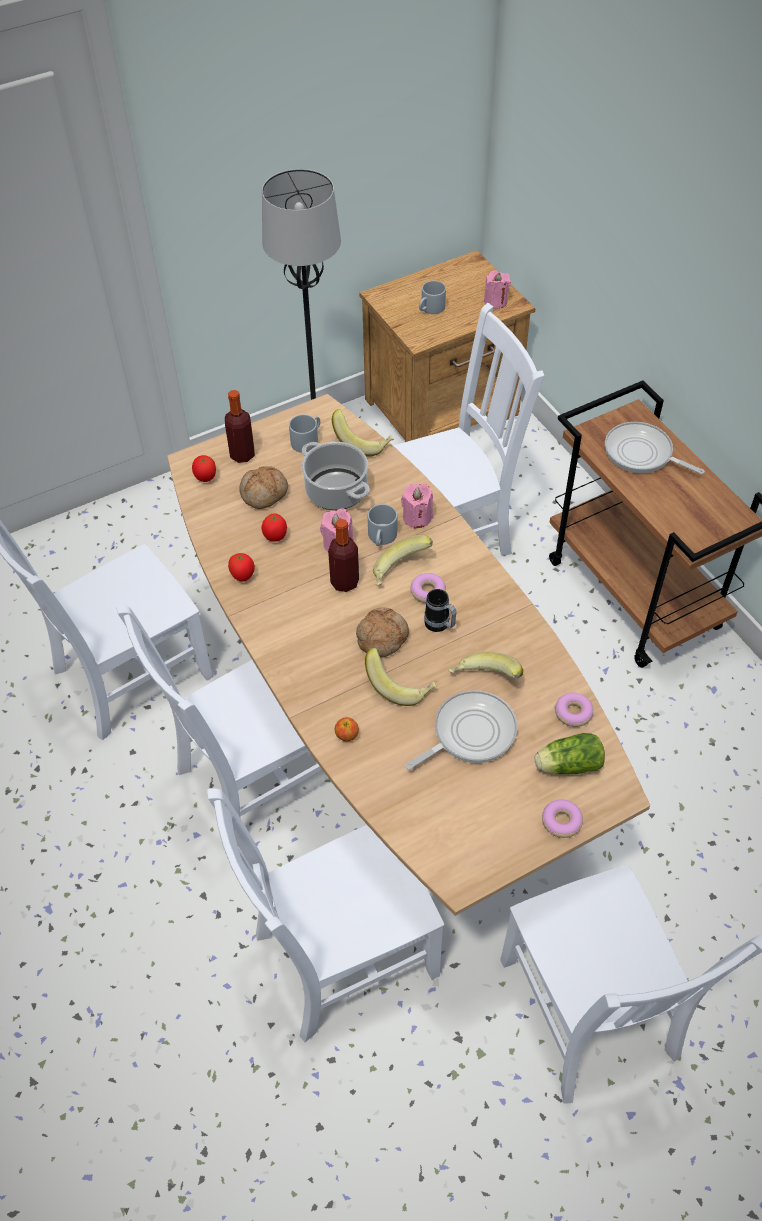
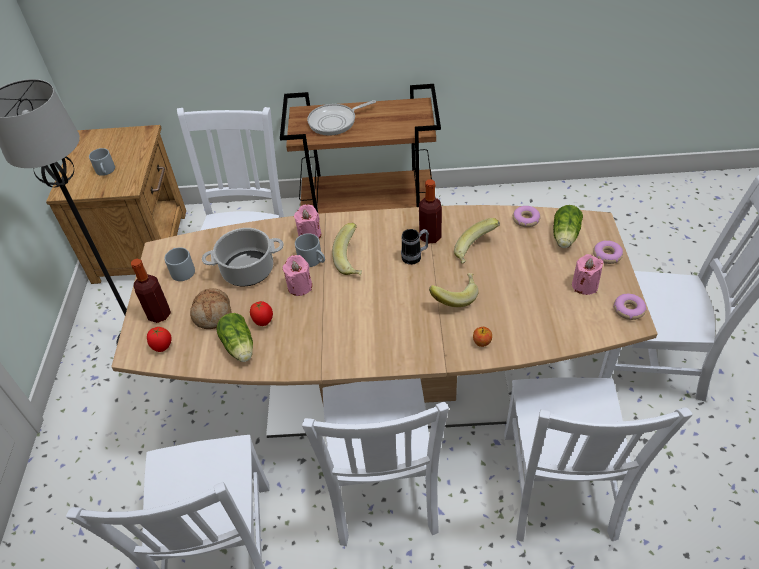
camera: 60 degrees left, 5 degrees down
(234, 535) = (239, 347): none -> lettuce
(243, 576) = (287, 356): tomato -> none
(344, 582) = (339, 295): bottle -> bottle (430, 237)
(363, 442) = (213, 239): banana -> none
(381, 637) = (404, 292): bread -> none
(427, 591) = (380, 253): donut -> donut (628, 310)
(469, 733) = (516, 274): frying pan -> none
(495, 301) = (134, 139): pink candle -> pink candle (584, 285)

